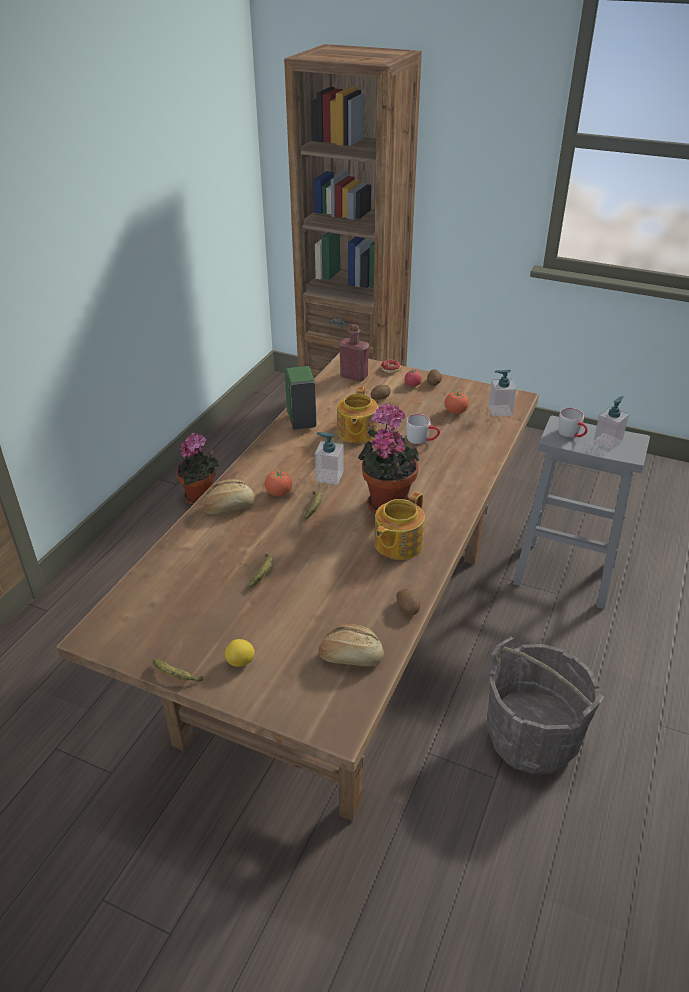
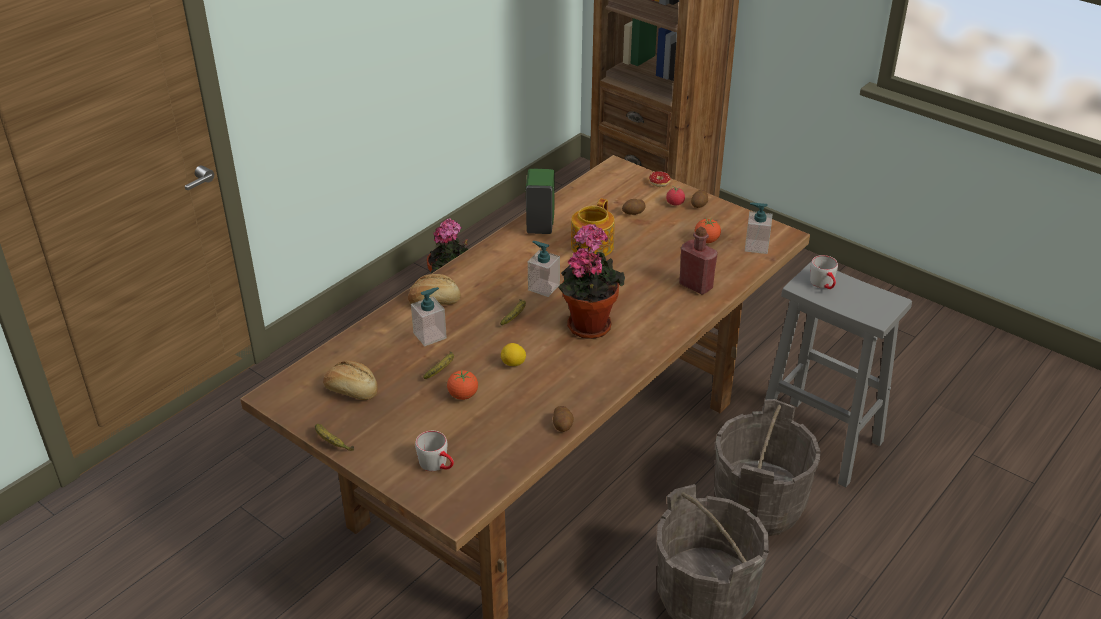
camera: 15 degrees right, 0 degrees up
(241, 662) = (392, 442): lemon -> lemon (513, 364)
(279, 493) = (487, 296): tomato -> tomato (463, 395)
(351, 657) = (491, 457): bread -> bread (352, 390)
(354, 376) = (616, 184): red bottle -> red bottle (695, 286)
(397, 544) = (580, 365): teapot -> none
(422, 439) = (656, 265): grey mug -> grey mug (438, 465)
(540, 640) = (758, 505): none -> grey bucket
(607, 441) = (860, 298): soap dispenser -> soap dispenser (430, 335)

